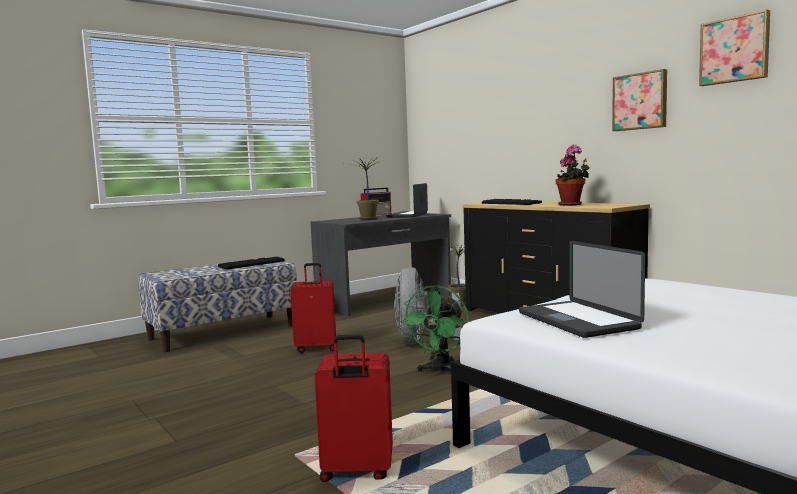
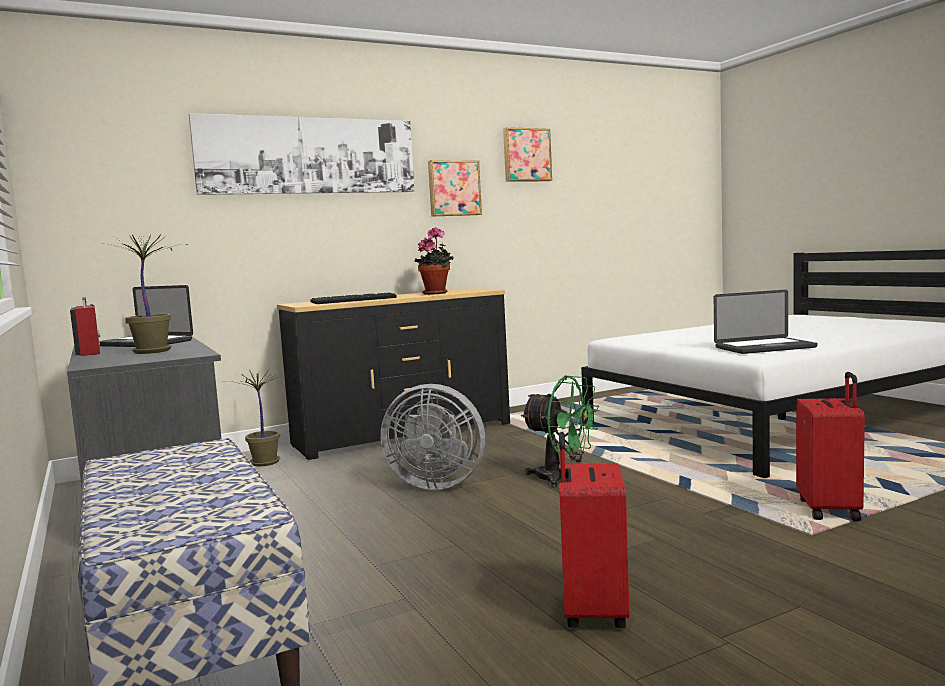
camera: 80 degrees left, 0 degrees up
(252, 264) = (175, 462): keyboard -> none
(316, 348) = (411, 541): red suitcase -> red suitcase (592, 612)
(526, 89) = (309, 156): none -> picture

